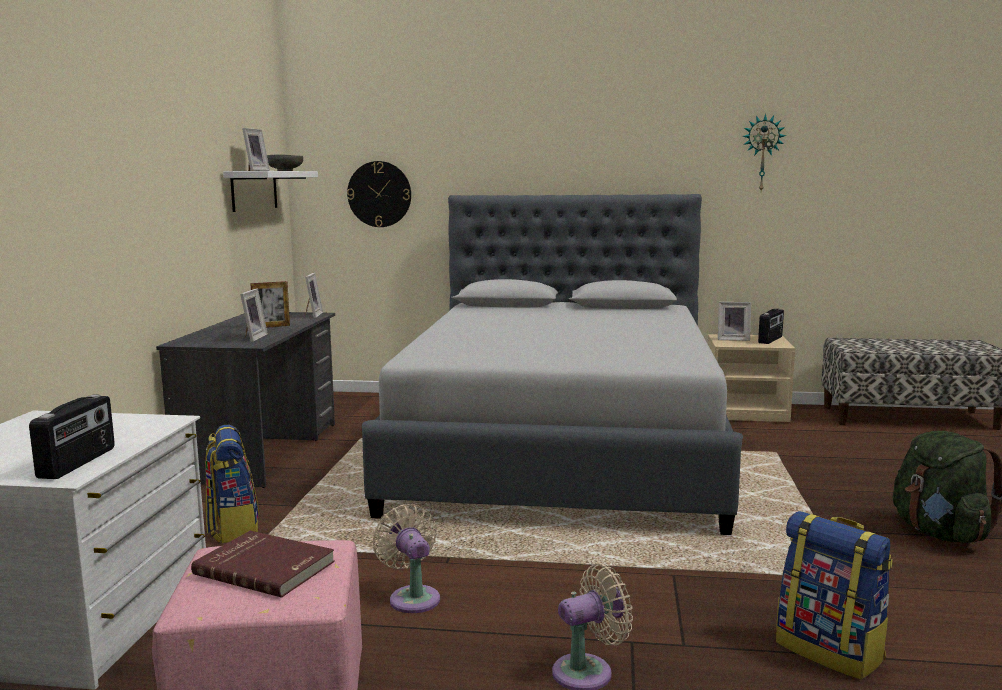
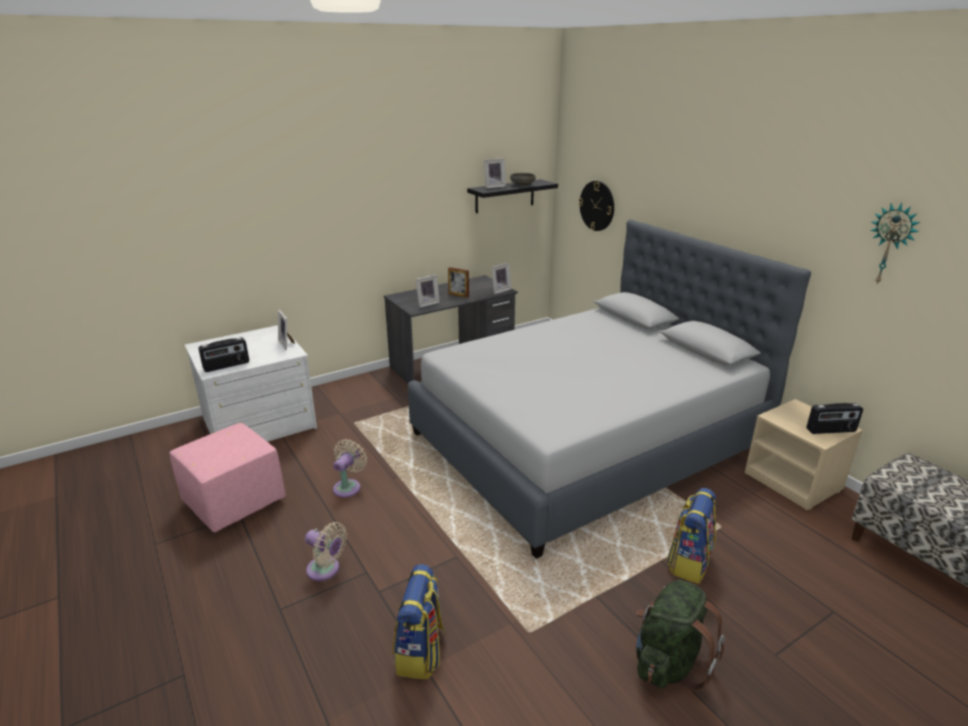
camera: 50 degrees right, 15 degrees up
(233, 528) = (365, 407): backpack -> backpack (689, 562)
(254, 190) = (505, 196): white shelf -> black shelf
(266, 567) = (227, 445): red book -> none
(733, 339) = (797, 414): picture frame -> picture frame (287, 344)

